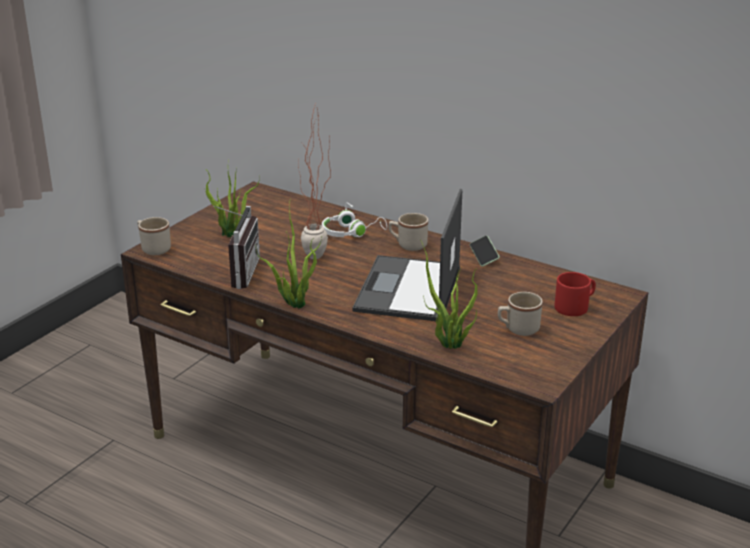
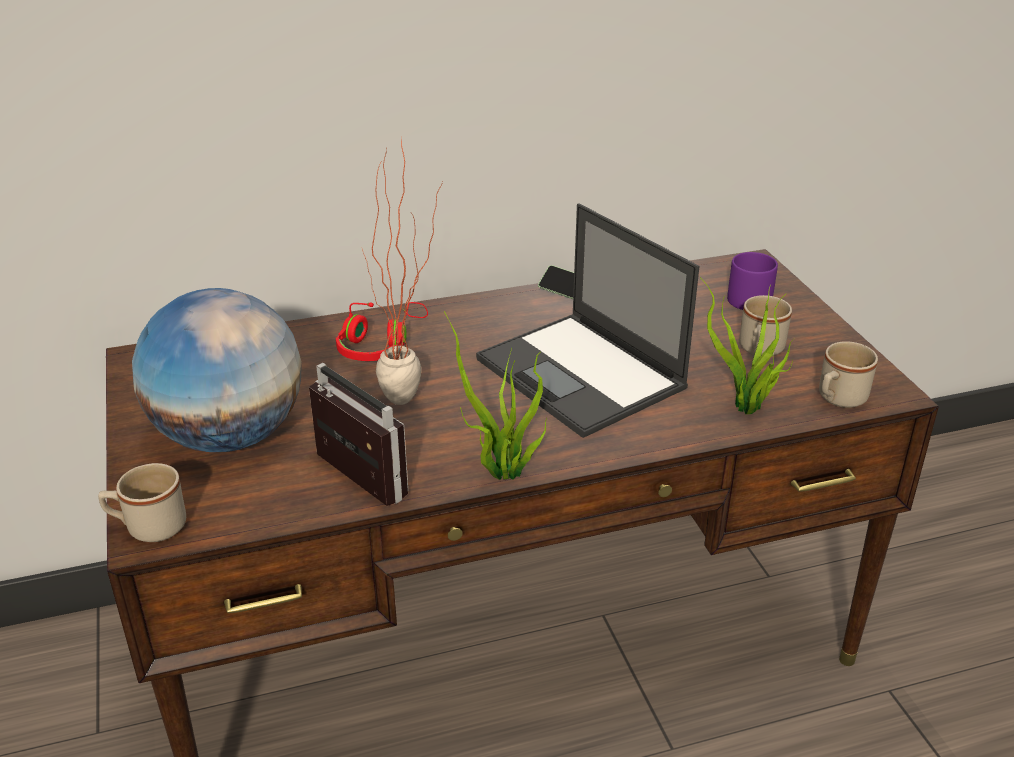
camera: 50 degrees left, 5 degrees up
(232, 234) = (229, 435): potted plant -> globe
(351, 232) = (379, 344): white headphones -> red headphones
(408, 245) = (472, 323): beige mug -> beige mug (838, 399)
(575, 306) = (748, 296): red mug -> purple mug

